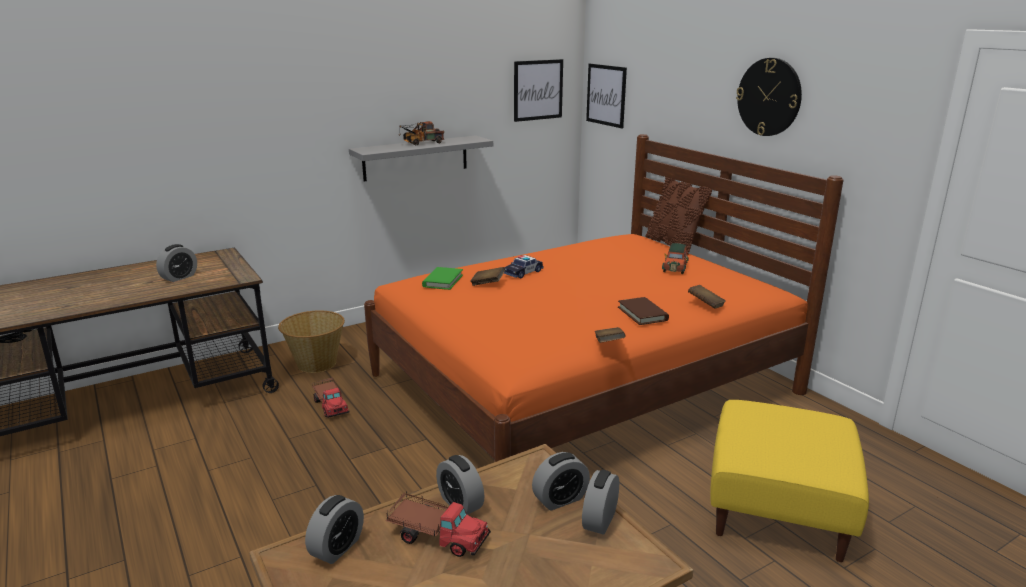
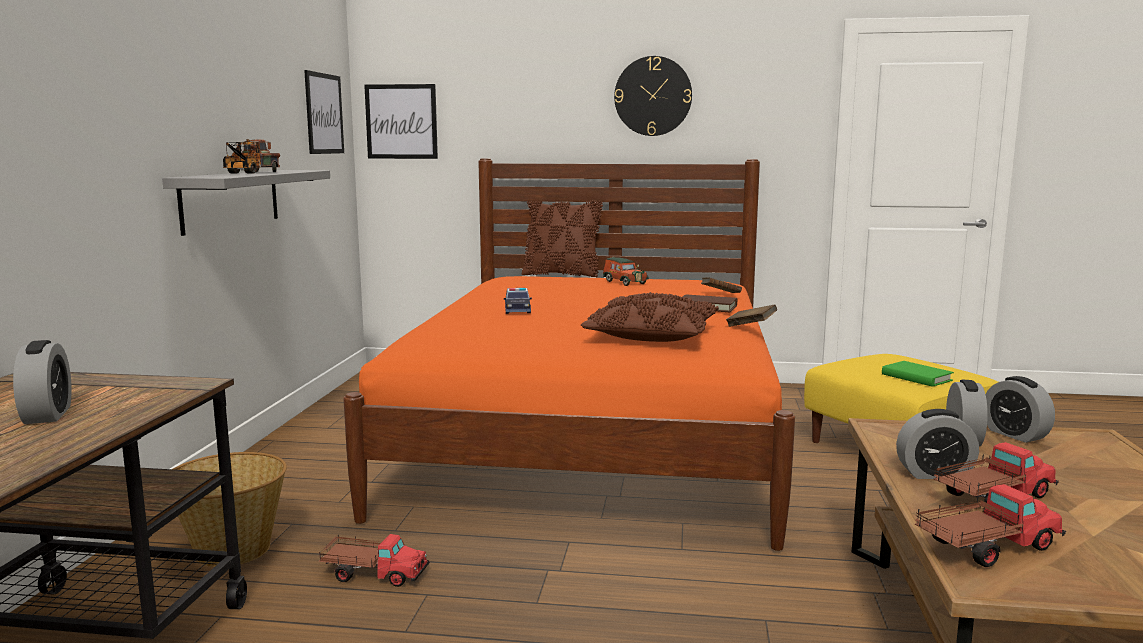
camera: 50 degrees left, 10 degrees down
(337, 548) = (985, 547): alarm clock -> toy truck
(443, 281) = (458, 332): green book -> green book (916, 377)
(487, 284) = (514, 323): brown book -> none
(523, 324) = (652, 335): none -> brown pillow

